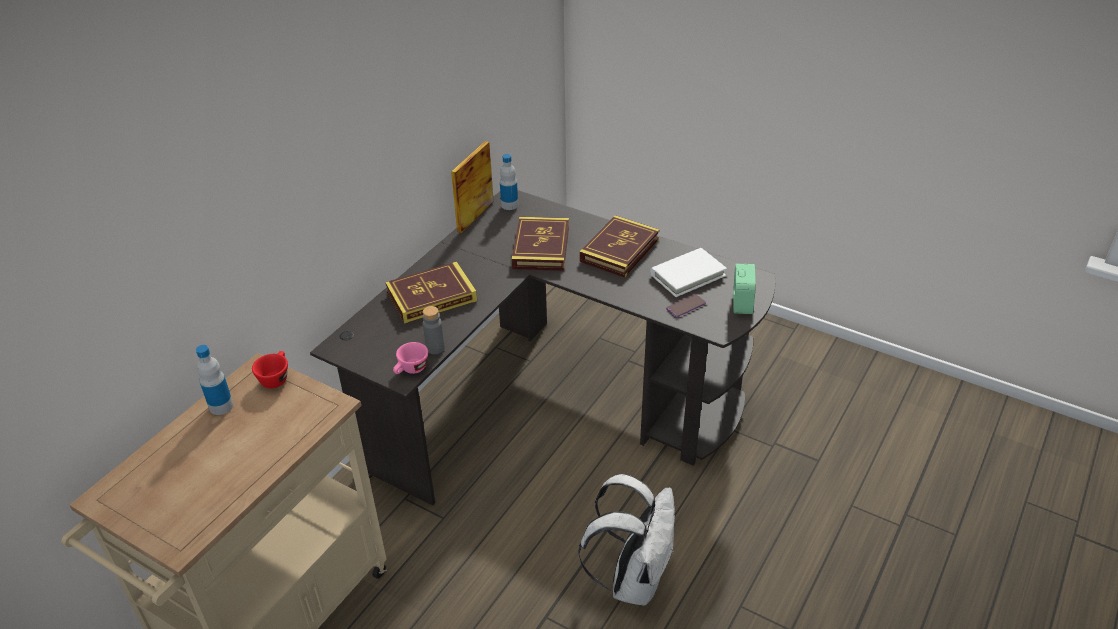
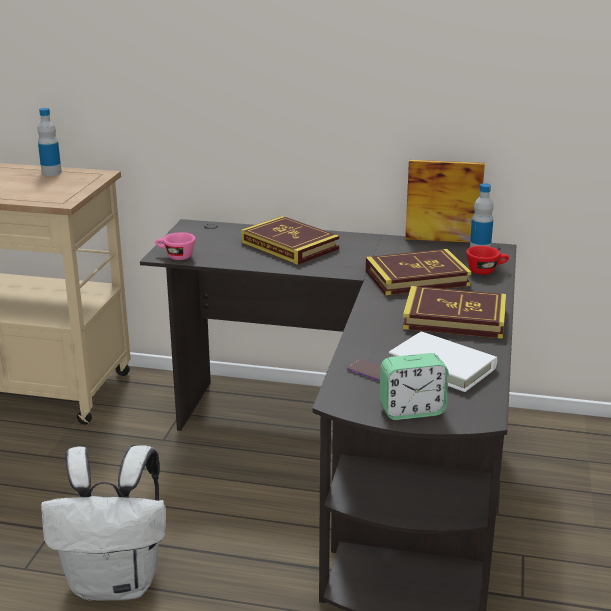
camera: 70 degrees right, 15 degrees down
(275, 377) = (91, 180): red cup -> red cup (486, 271)
(435, 348) = (212, 260): grey bottle -> none

